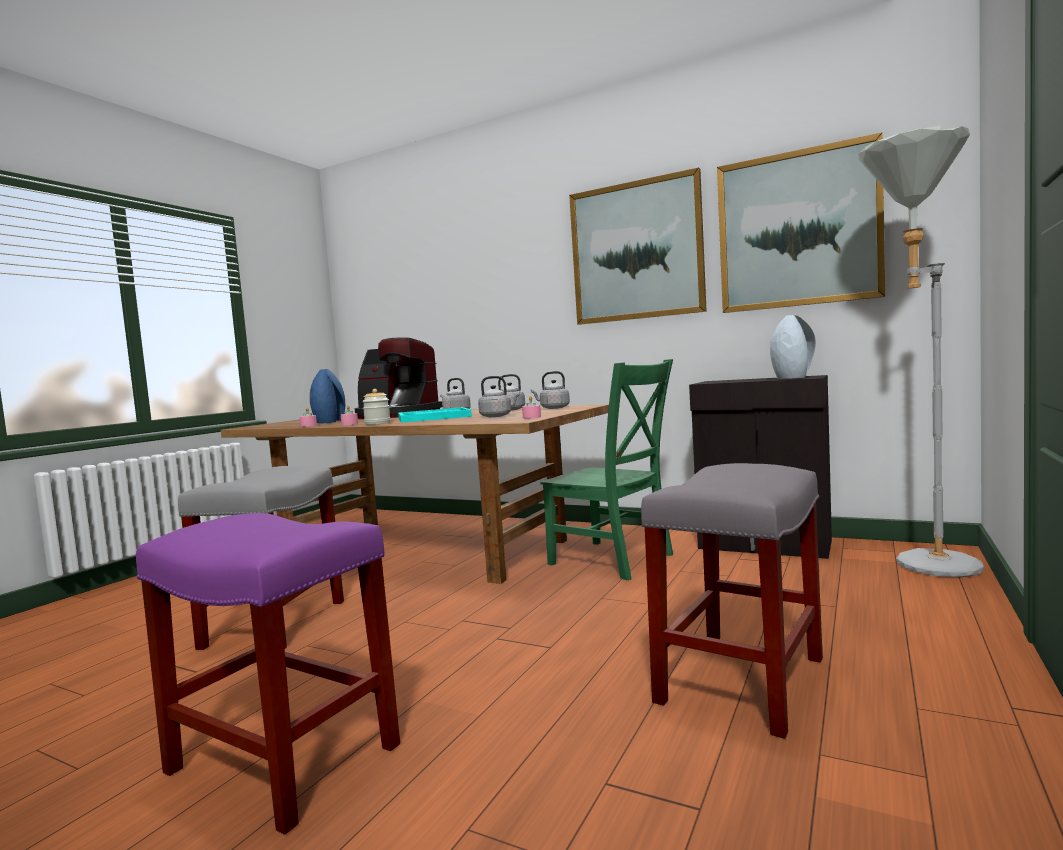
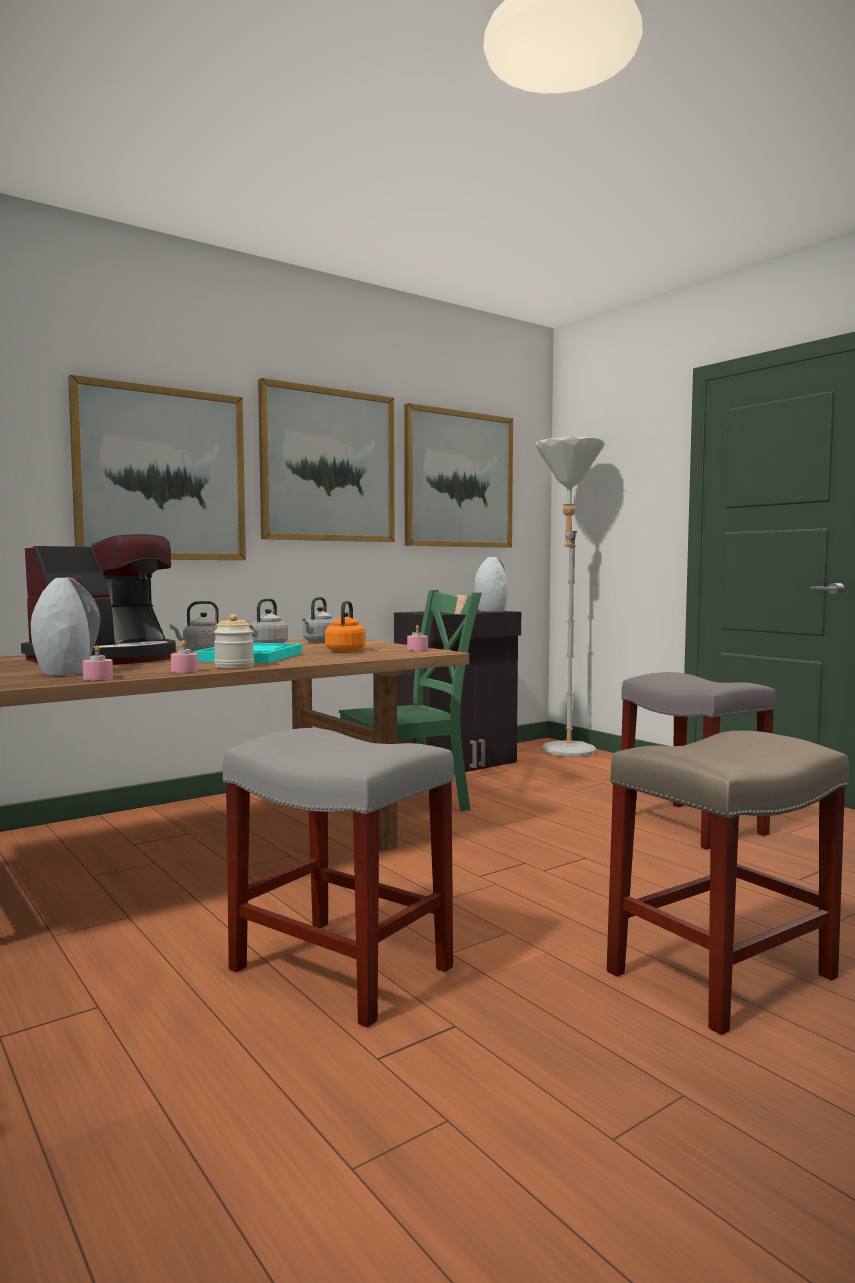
camera: 65 degrees left, 0 degrees up
(286, 759) = (722, 973): purple stool -> beige stool
(330, 422) = (66, 672): blue vase -> grey vase
(497, 416) = (346, 650): grey kettle -> orange kettle
(508, 287) = (161, 474): none -> picture

